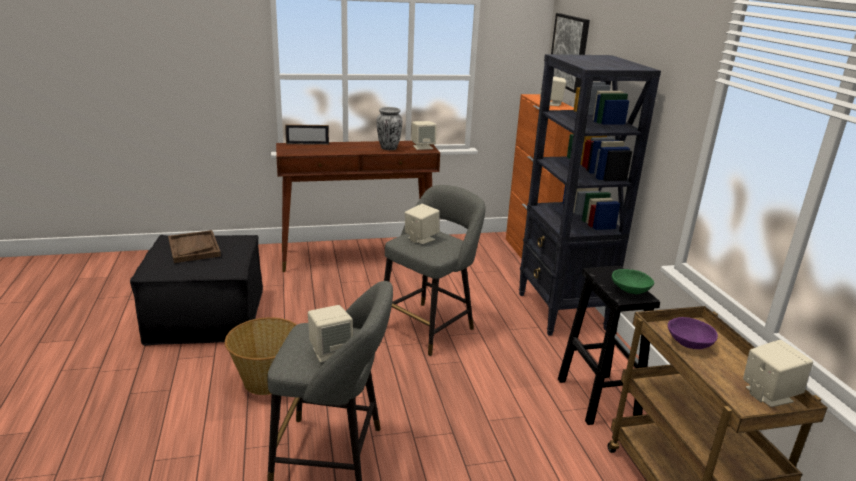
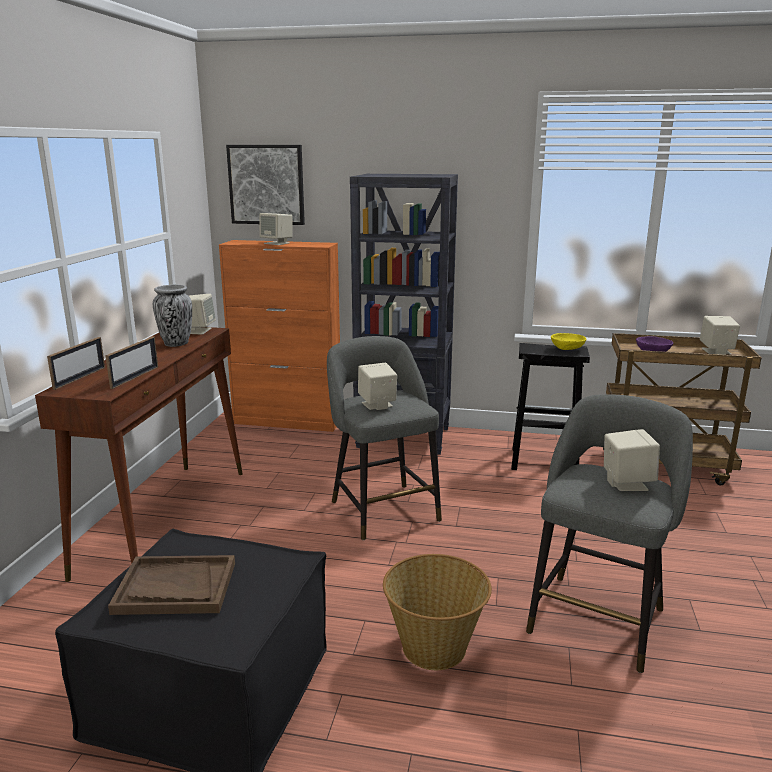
camera: 65 degrees left, 5 degrees down
(317, 153) = (135, 377): none -> picture frame
(629, 291) = (567, 349): green bowl -> yellow bowl

